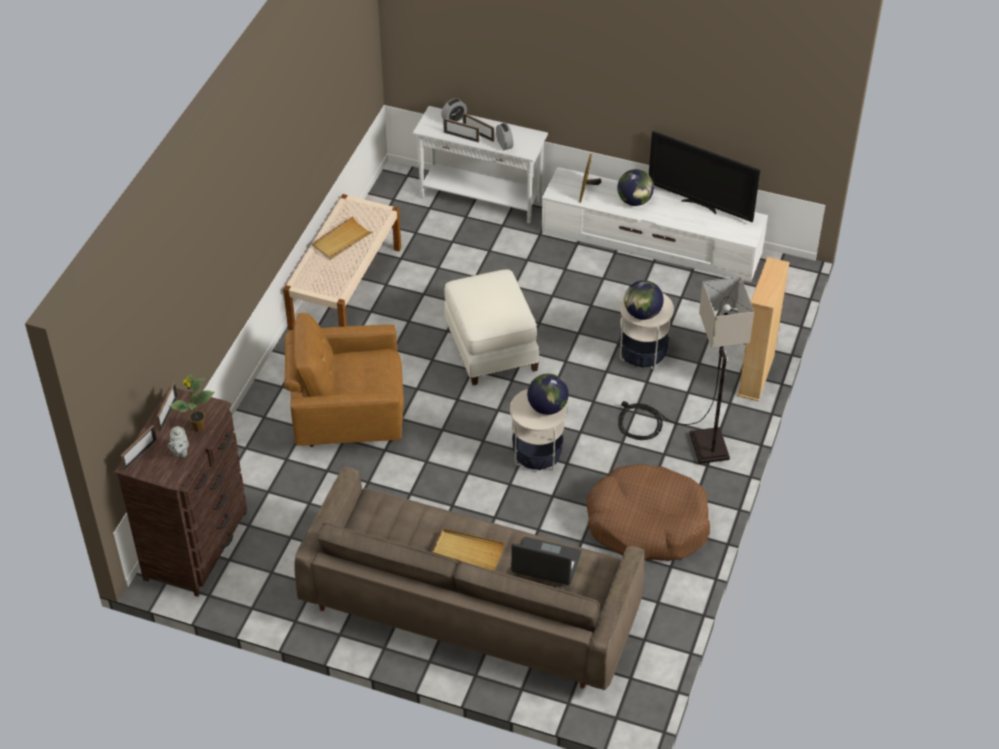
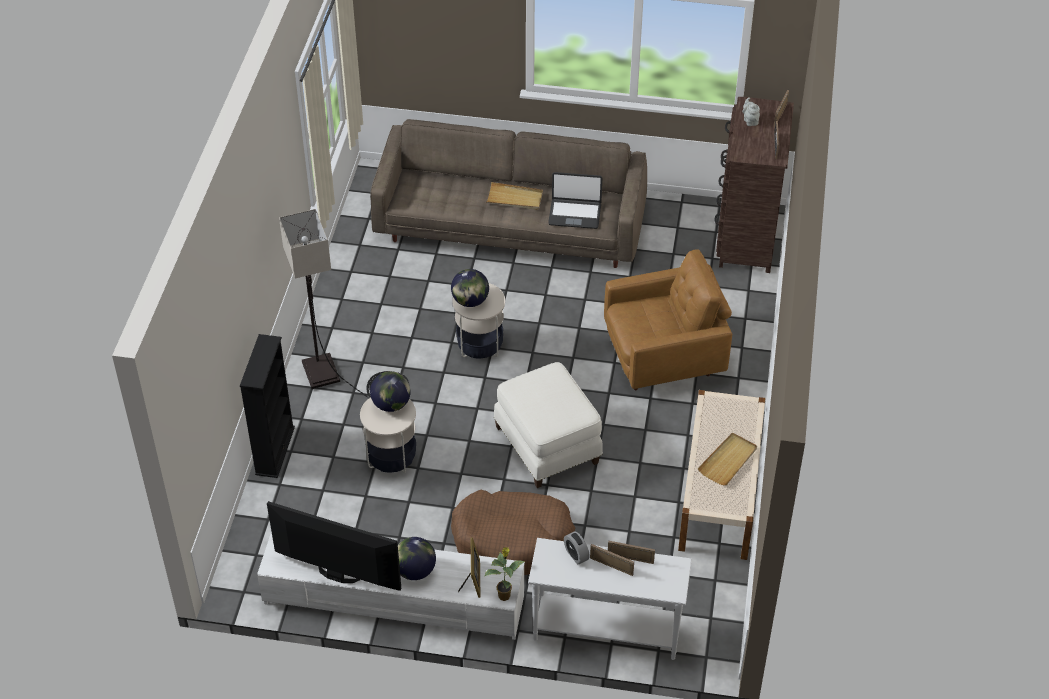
camera: 170 degrees right, 0 degrees up
(198, 427) = (745, 139): potted plant -> potted plant (504, 595)
(454, 119) = (647, 585): alarm clock -> none
(546, 563) = (450, 197): laptop -> laptop (575, 214)
(647, 523) = (373, 301): brown dog bed -> brown dog bed (512, 540)
(756, 376) = (275, 450): beige bookcase -> black bookcase

